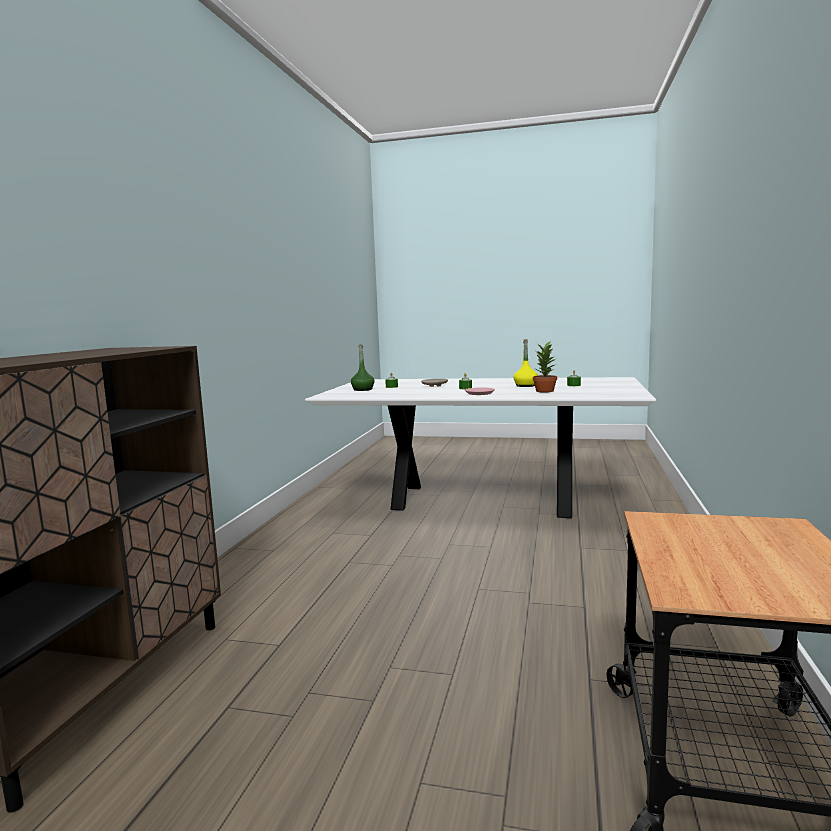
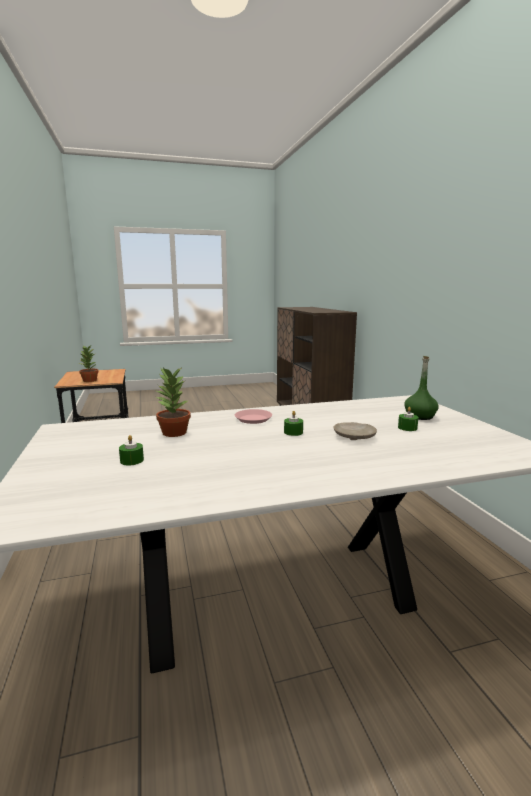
camera: 150 degrees right, 5 degrees up
(525, 386) = (212, 450): yellow bottle -> none
(726, 530) = (90, 380): none -> potted plant

